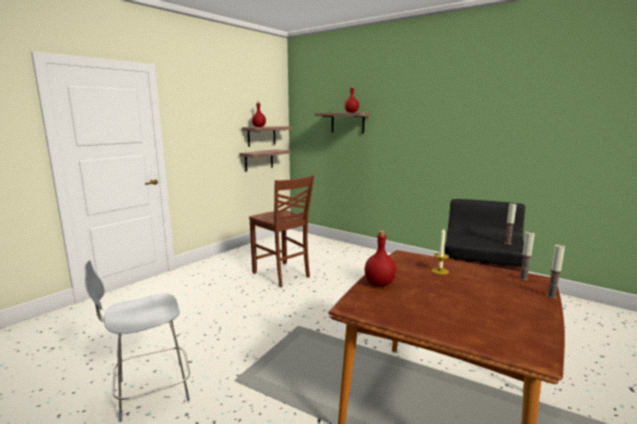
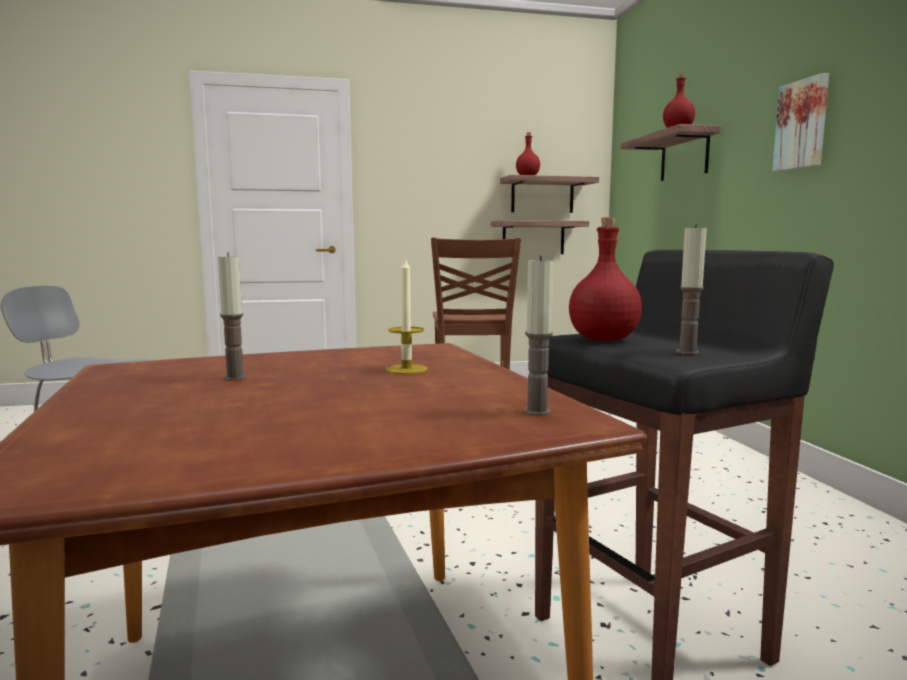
camera: 40 degrees right, 5 degrees down
(379, 283) = (253, 360): red bottle -> red bottle (602, 339)
(418, 122) = (802, 125): none -> picture
(551, 296) = (479, 445): candle -> candle (235, 377)

